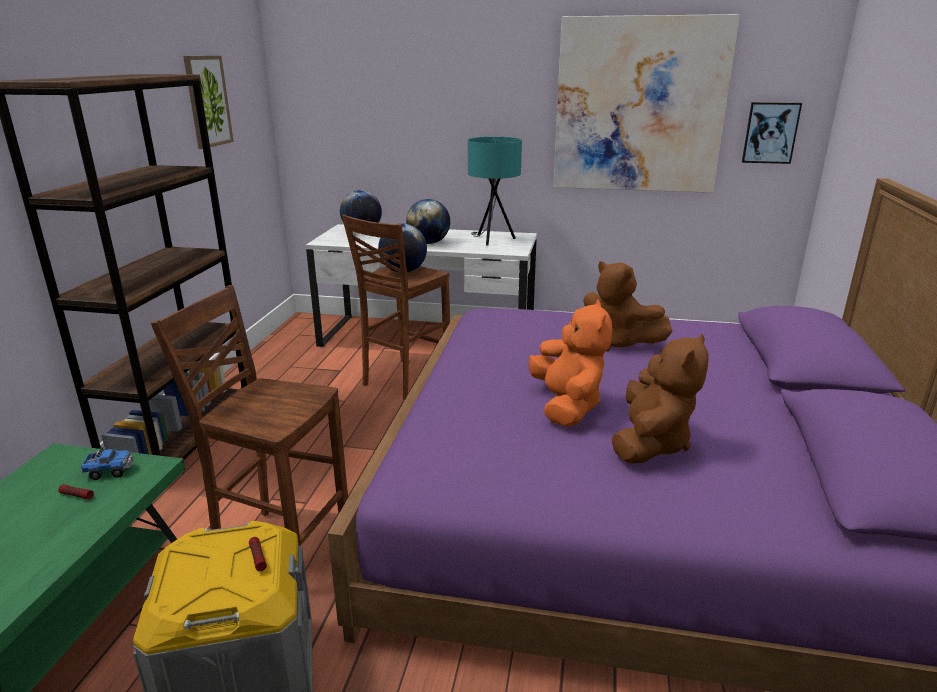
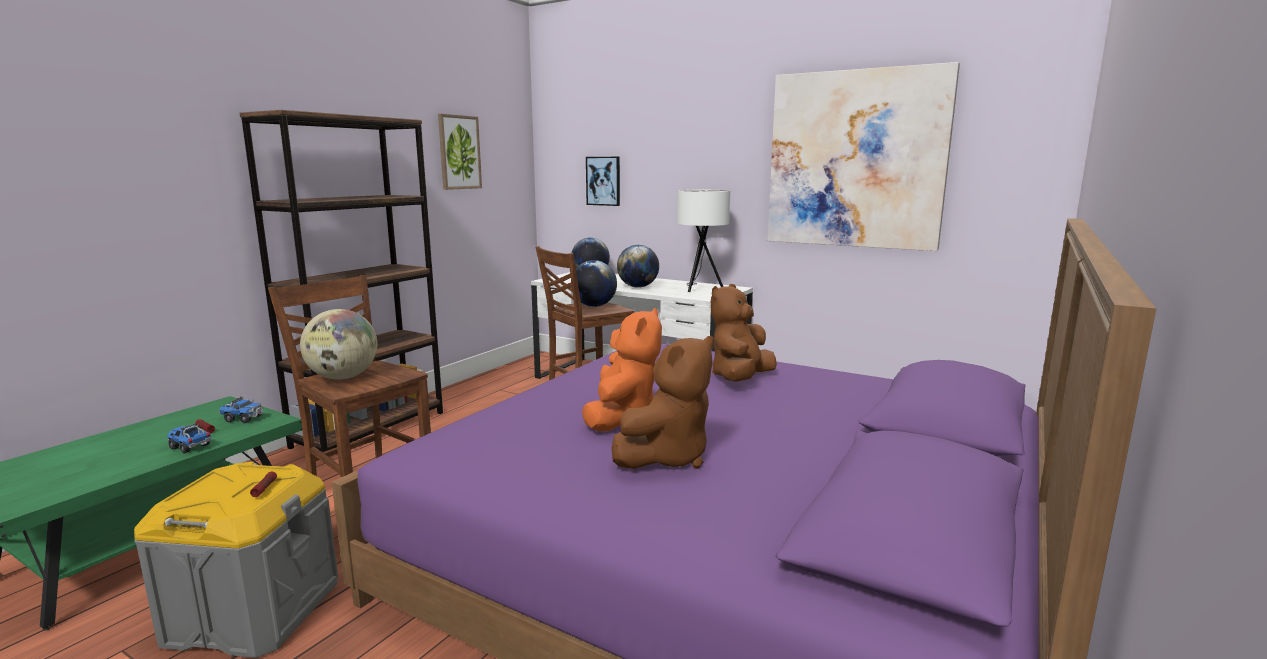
camera: 20 degrees right, 10 degrees down
(86, 523) = (190, 447): none -> toy truck
(250, 409) = (343, 377): none -> globe
(492, 240) = (700, 289): turquoise table lamp -> white table lamp
(618, 343) = (740, 378): brown plush toy -> brown plush toy turned 60 degrees clockwise
(770, 133) = (1004, 187): picture -> picture (603, 181)

